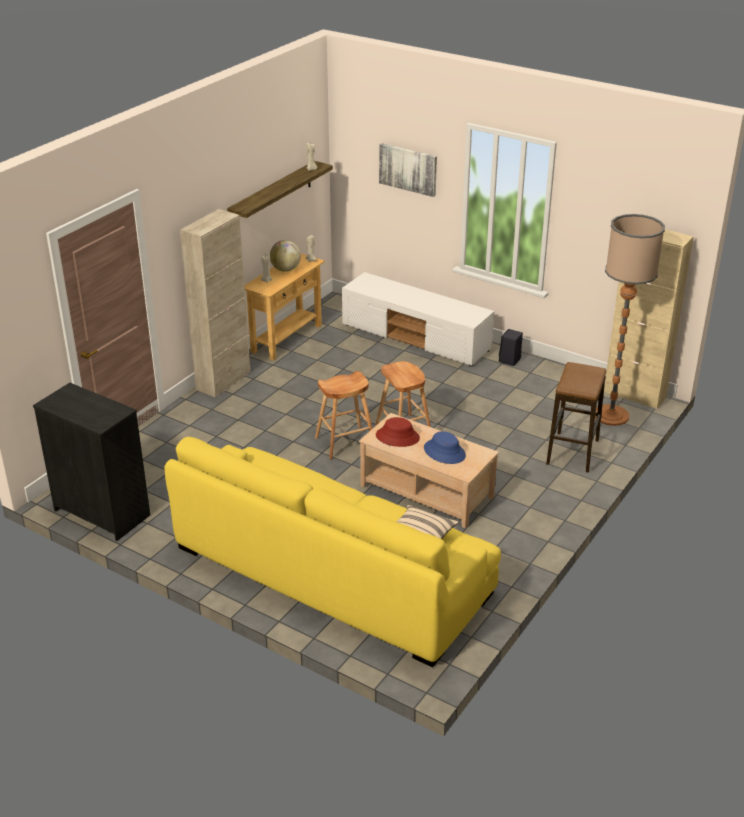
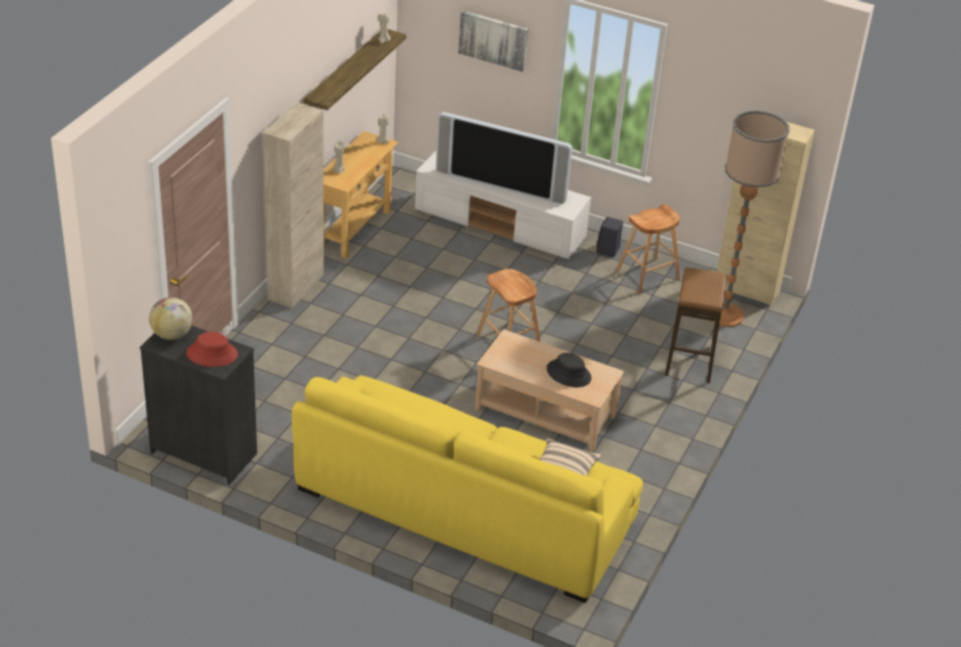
camera: 10 degrees left, 5 degrees up
(285, 269) = (357, 155): globe -> globe (172, 334)
(345, 442) = (448, 358): brown stool -> brown stool (647, 276)
(397, 437) = (516, 358): red hat -> red hat (212, 354)
(415, 299) = (501, 184): none -> television
(444, 452) = (569, 373): blue hat -> black hat

